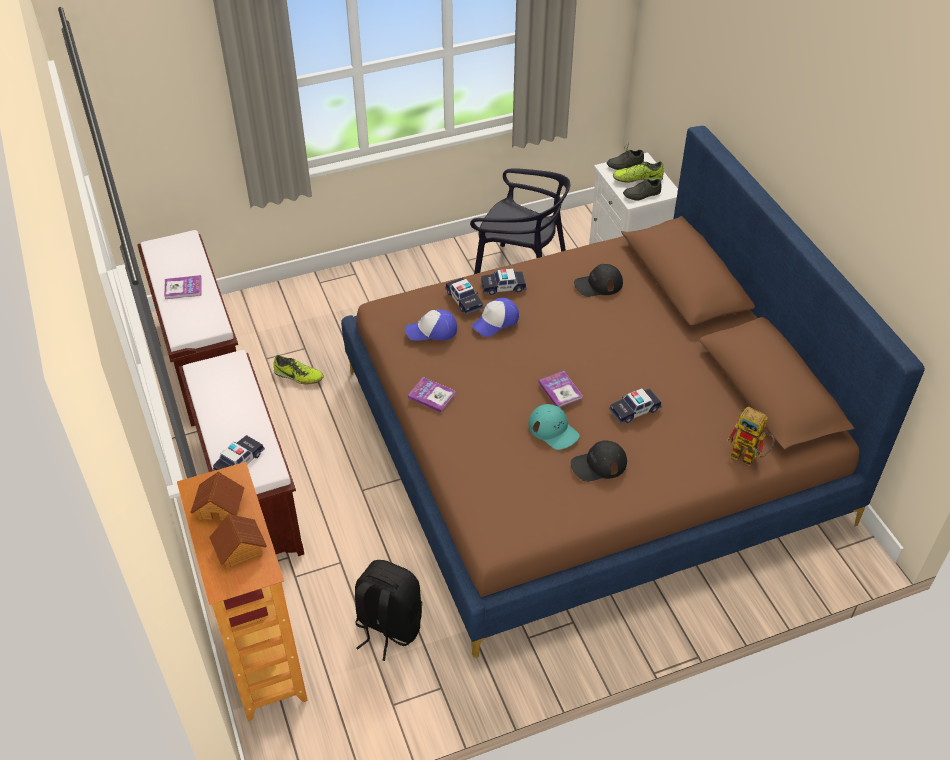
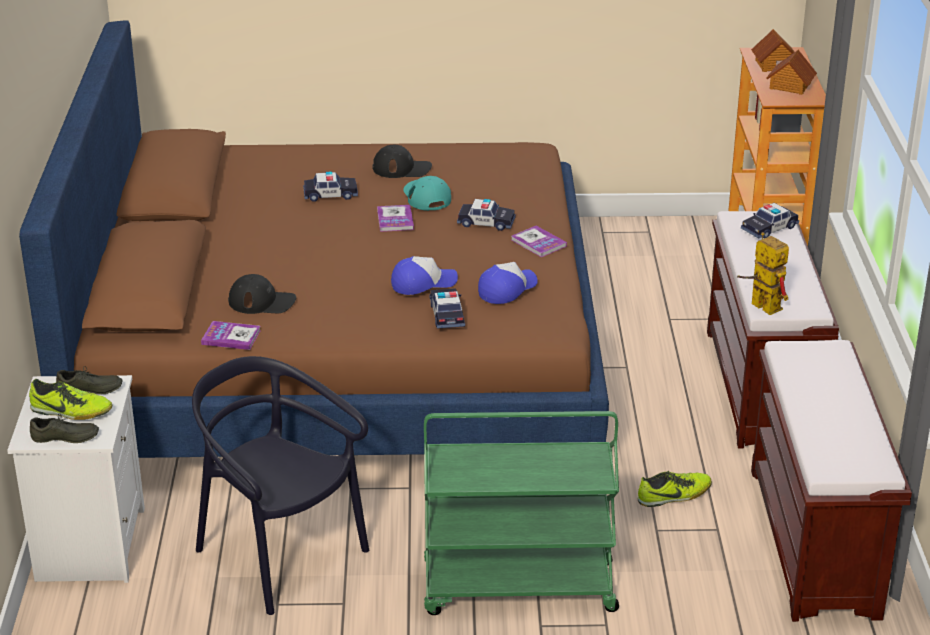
camera: 160 degrees left, 15 degrees down
(183, 288) = (832, 401): book -> book (231, 337)
(298, 376) = (674, 496): shoe -> shoe turned 120 degrees clockwise
(376, 290) = (517, 589): none -> green cart
(387, 627) = (636, 271): black backpack -> none
(432, 331) = (507, 289): cap -> cap turned 60 degrees counterclockwise
(503, 286) = (385, 322): toy car -> toy car (486, 223)
(749, 457) = (254, 151): toy robot -> toy robot (759, 304)

